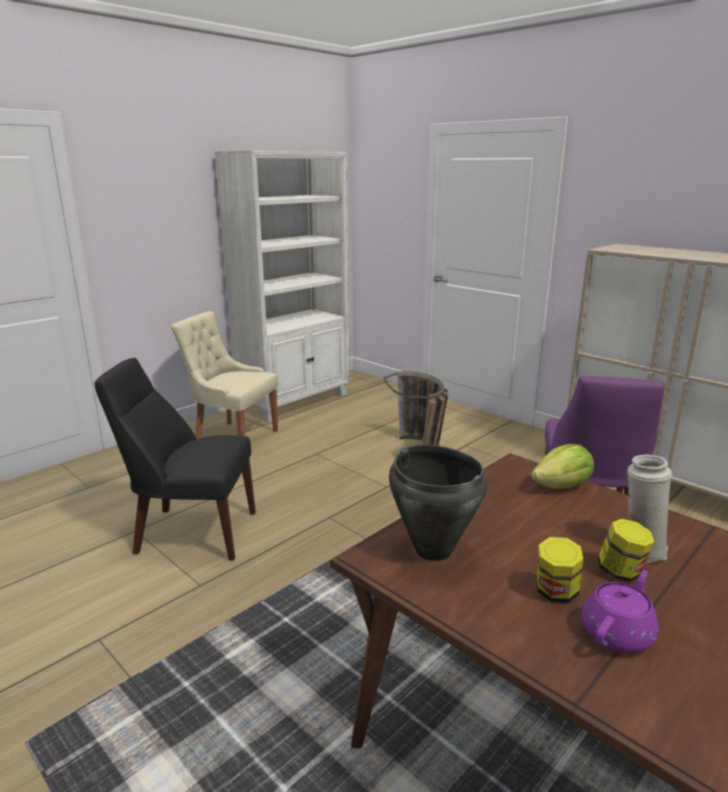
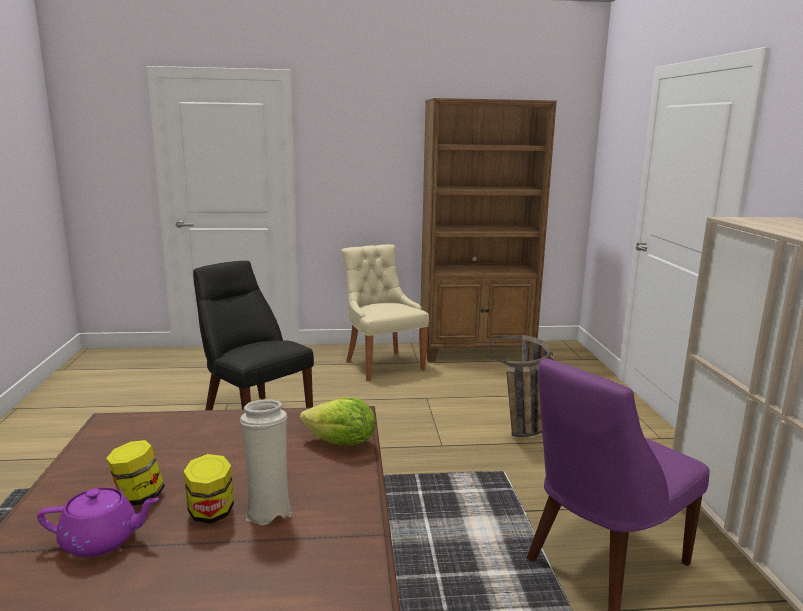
camera: 40 degrees right, 5 degrees down
(295, 401) = (476, 352): white bookcase -> brown bookcase
(433, 549) = (148, 435): black cooking pot -> none

